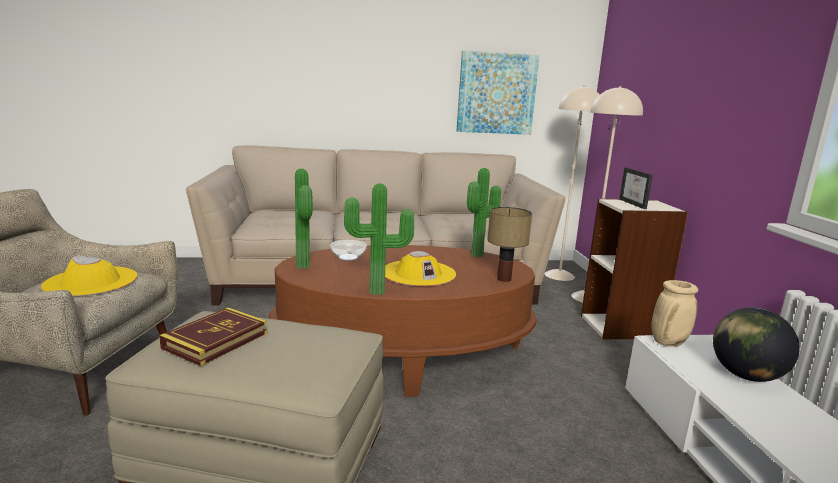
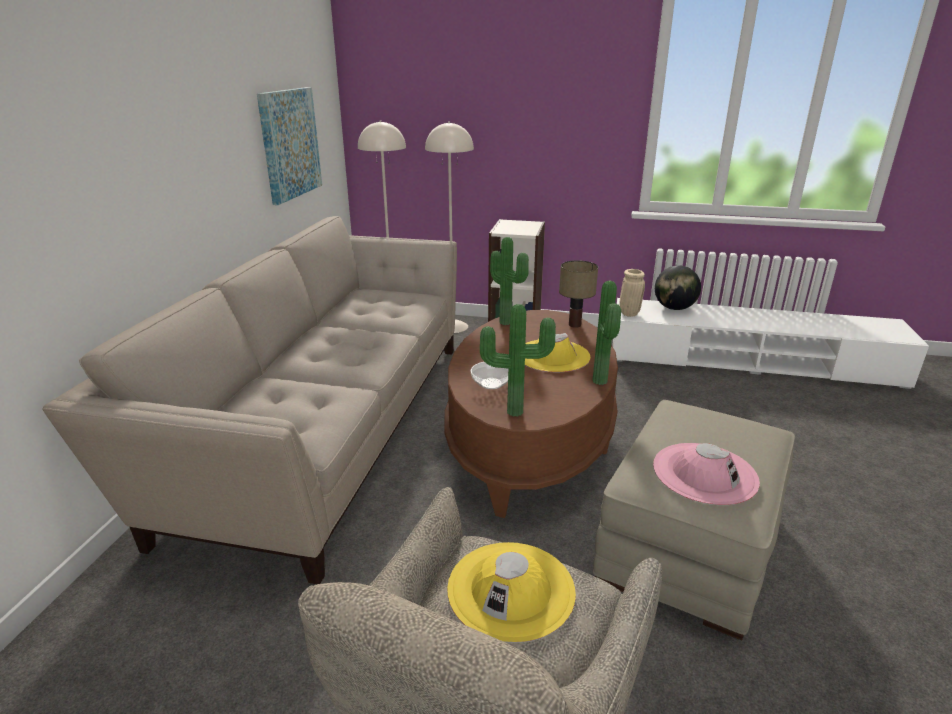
camera: 70 degrees left, 10 degrees up
(216, 340) = (704, 473): book -> pink hat
(637, 204) = (517, 227): picture frame -> none

